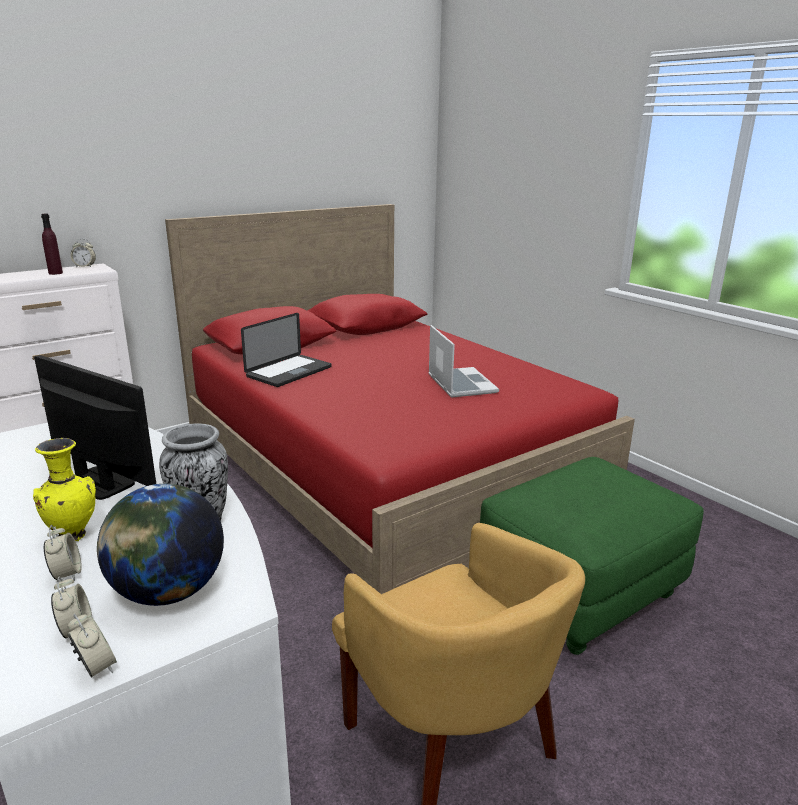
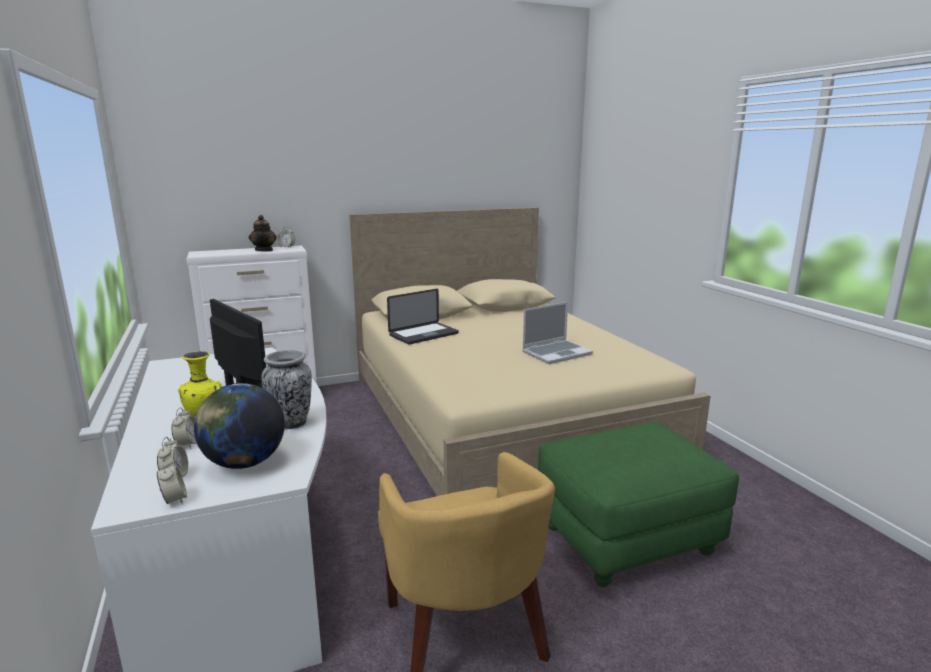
camera: 15 degrees right, 5 degrees down
(55, 273) = (264, 250): purple bottle -> teapot
(386, 463) = (502, 418): red bed -> beige bed
(460, 384) = (557, 353): laptop -> laptop turned 60 degrees clockwise

